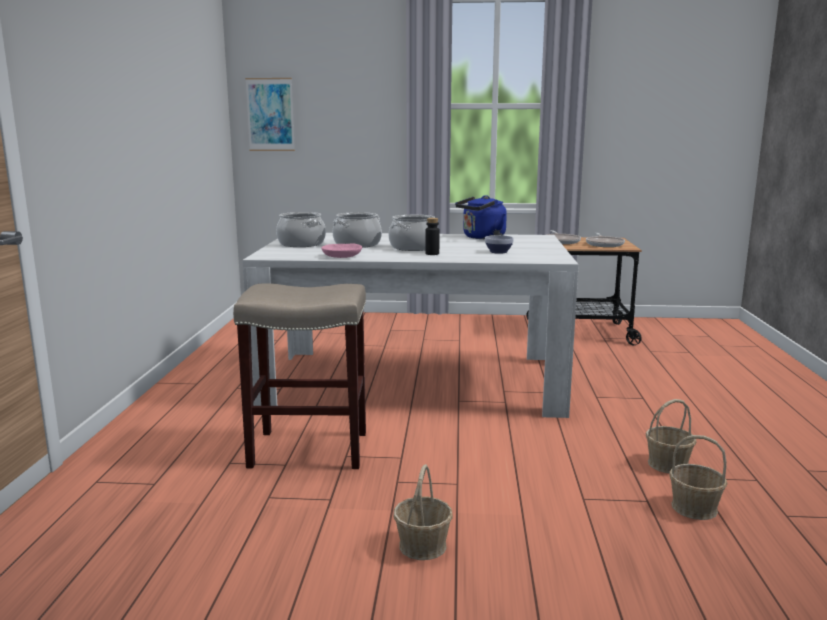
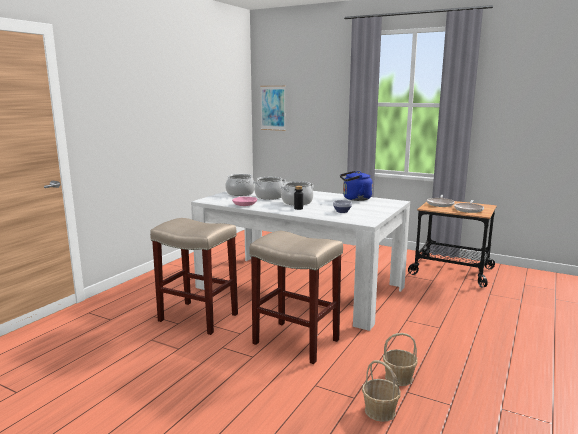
camera: 25 degrees right, 0 degrees up
(423, 545) = (194, 387): basket -> none
(491, 451) = (294, 341): none -> beige stool

